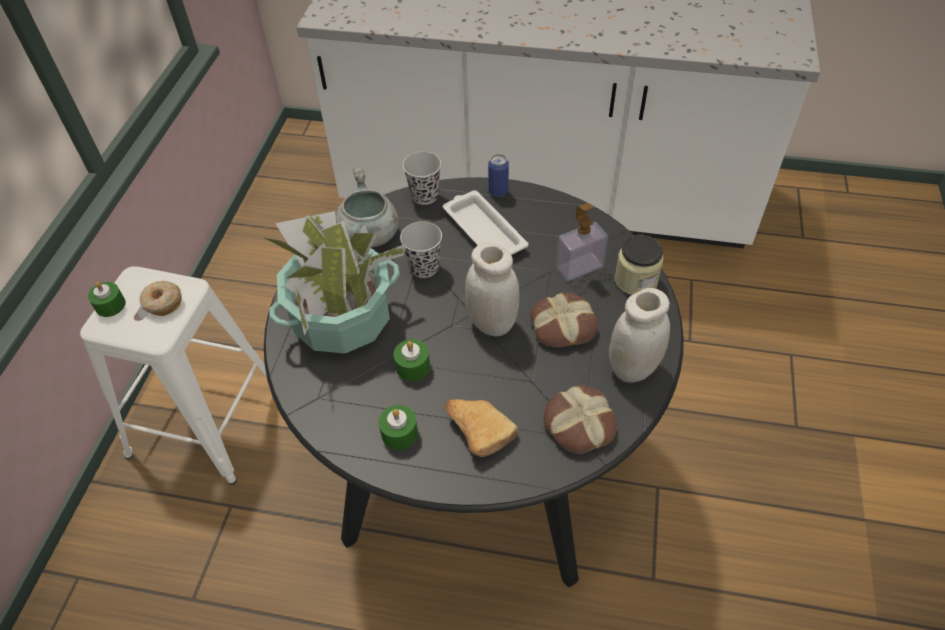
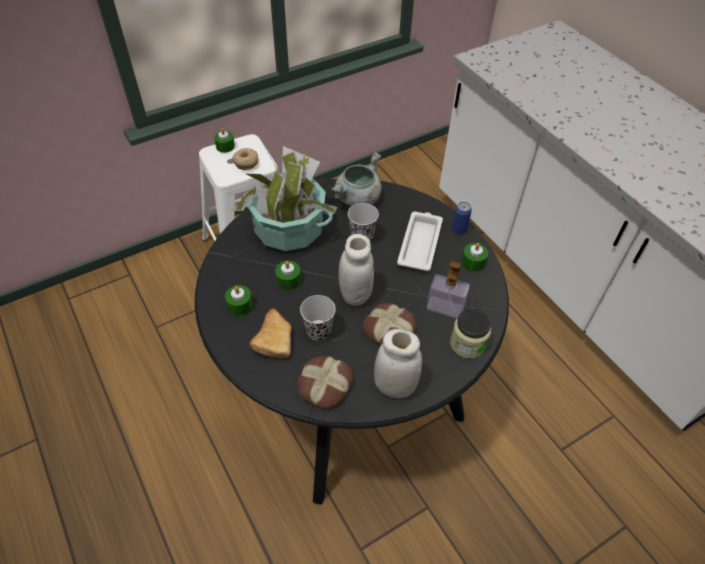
camera: 45 degrees right, 0 degrees up
(424, 196) = (414, 200): black cup -> black cup (318, 331)
(548, 210) = (473, 262): none -> green candle

